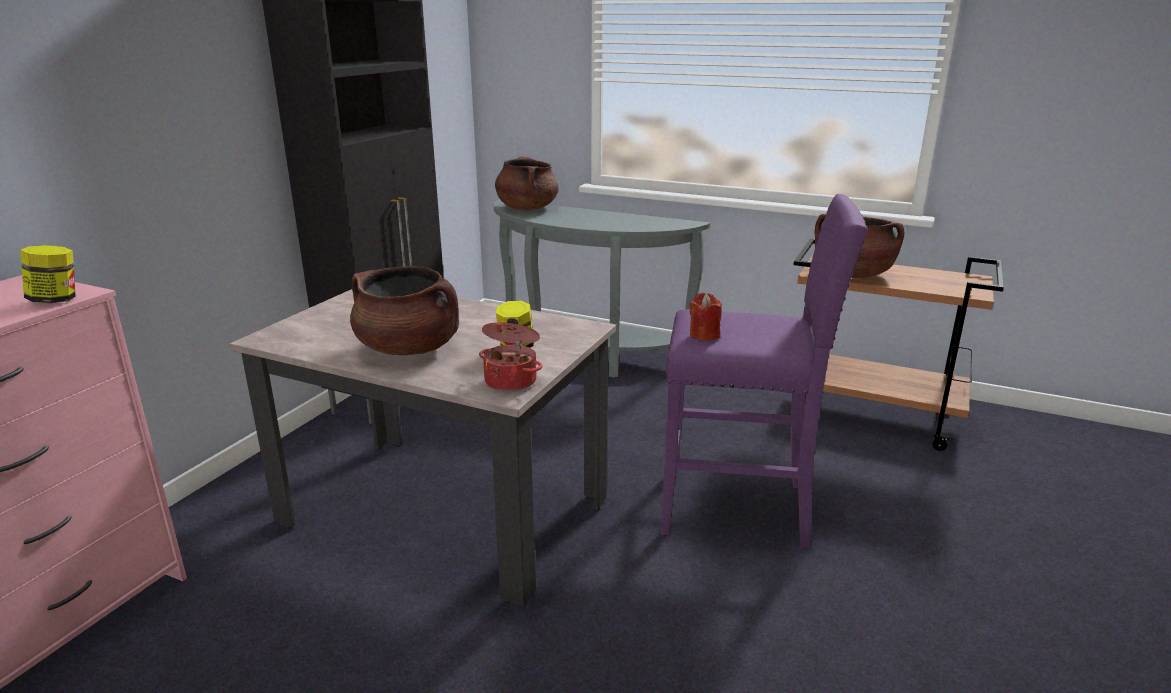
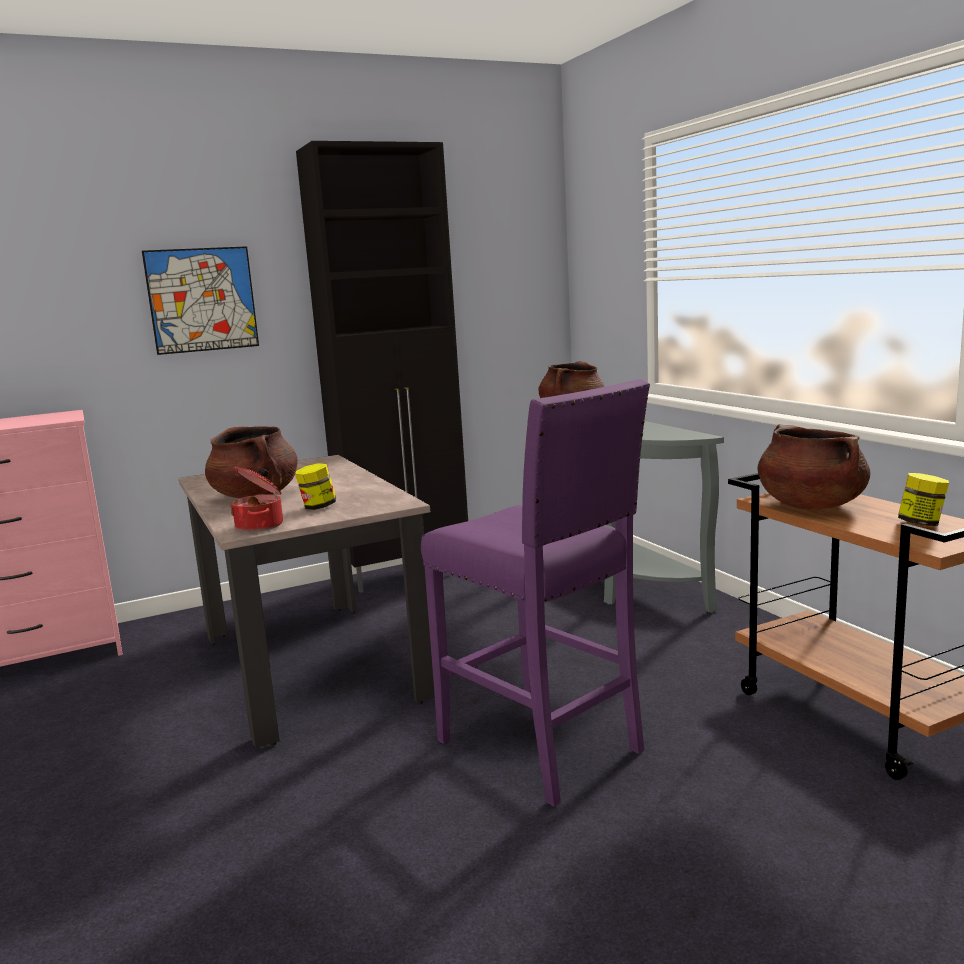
camera: 40 degrees right, 10 degrees down
(56, 300) = (49, 421): jar -> jar (921, 523)
(160, 102) = (202, 300): none -> picture
(704, 335) = (477, 524): red candle -> none

